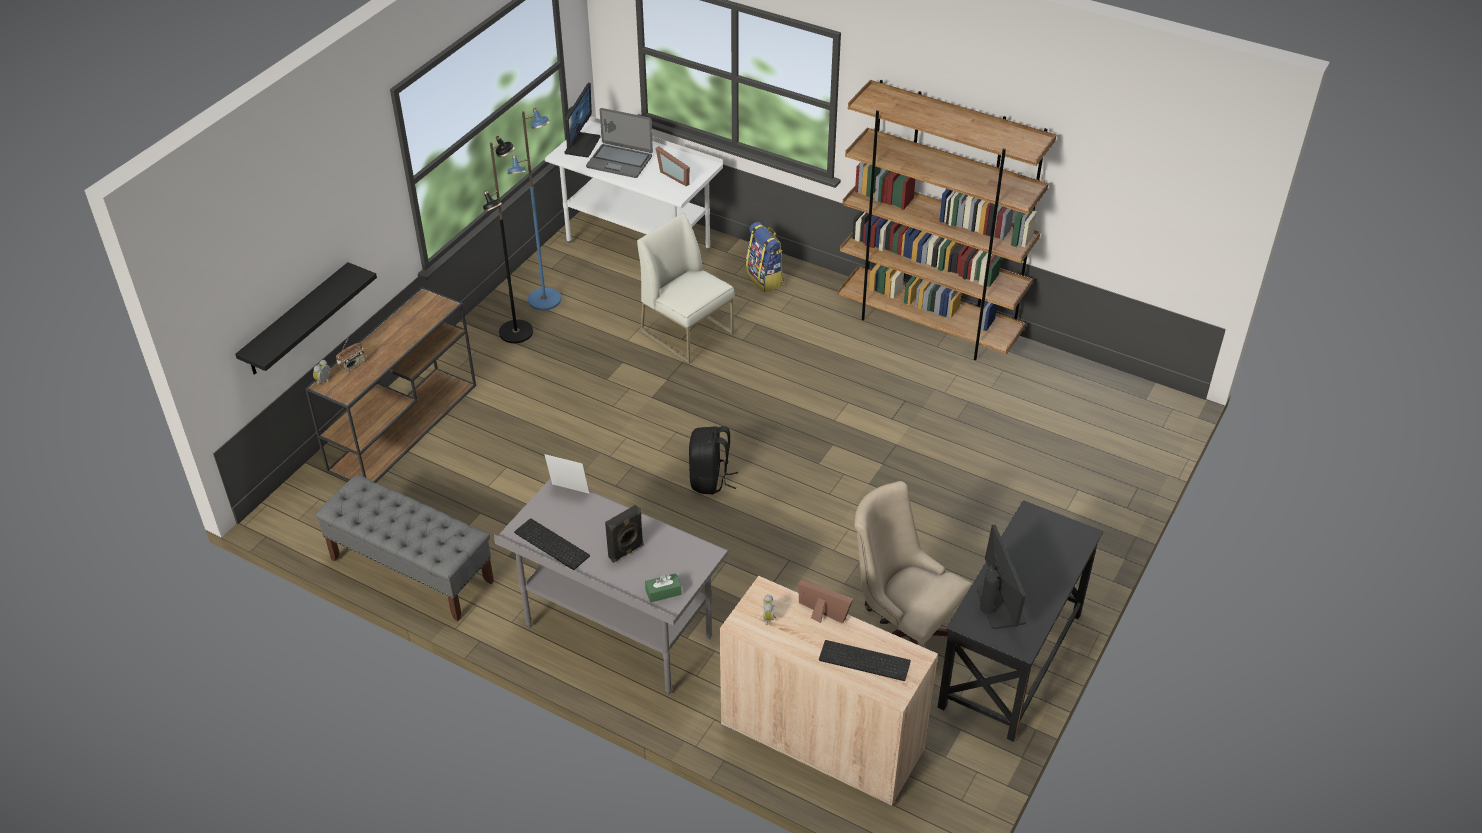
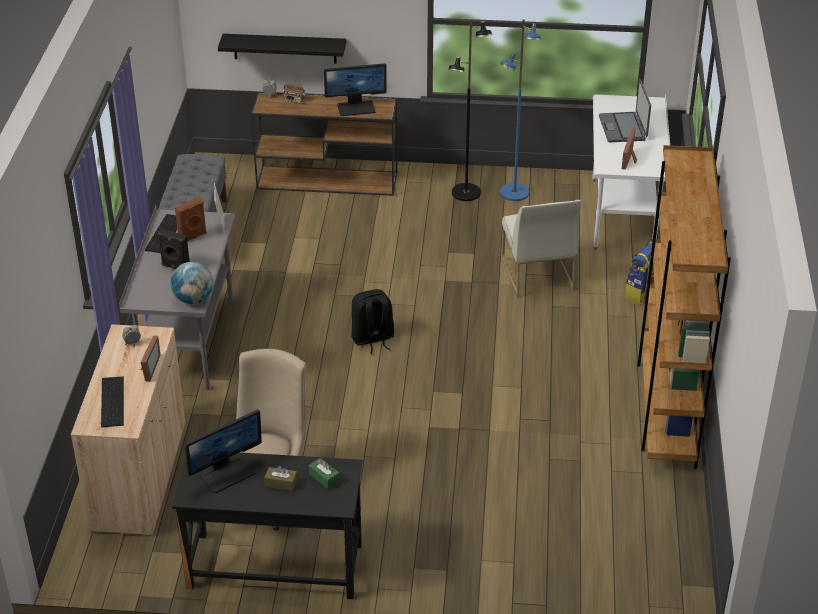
camera: 65 degrees right, 5 degrees down
(577, 521) = (193, 237): none -> brown speaker
(581, 144) = (627, 104): monitor -> monitor (356, 108)
(663, 592) = (144, 296): green tissue box -> green tissue box (324, 478)
(688, 332) = (536, 274): white chair -> white chair turned 150 degrees clockwise
(698, 552) = (193, 299): none -> globe
(1032, 568) = (281, 483): none -> brown tissue box

